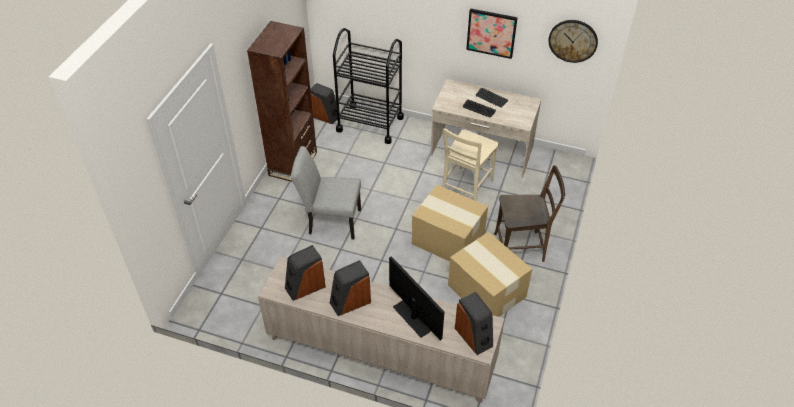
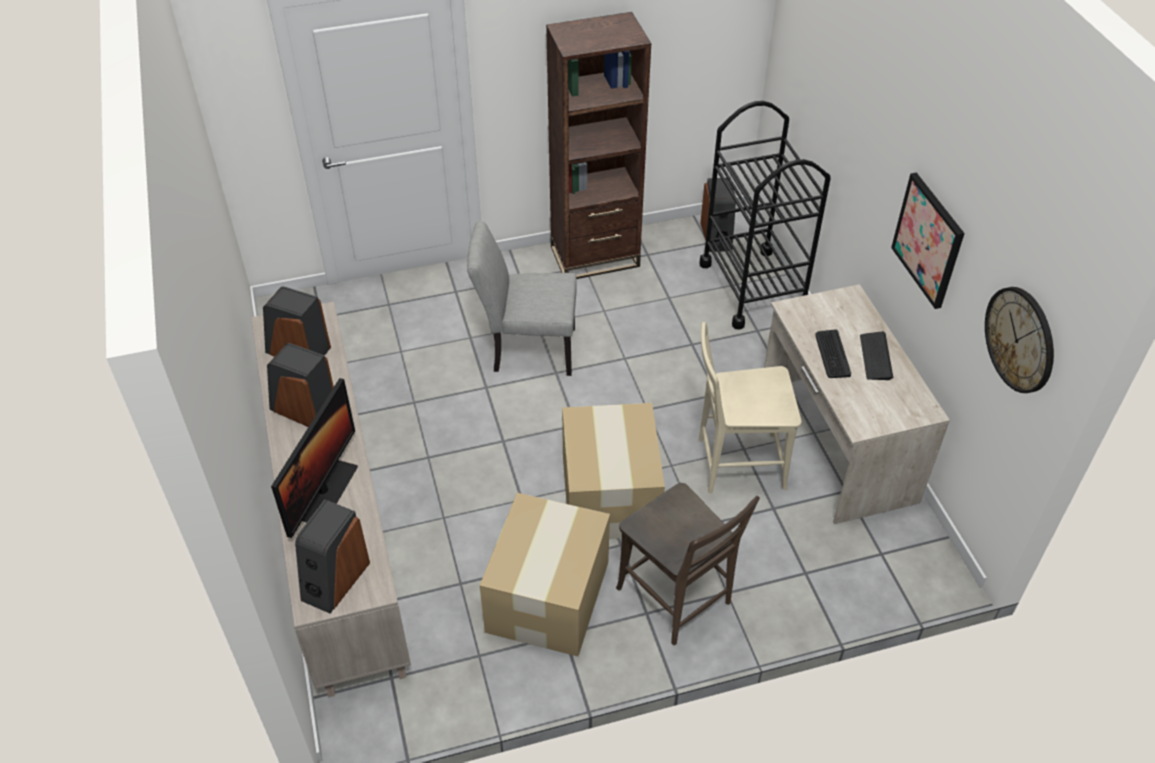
camera: 55 degrees right, 0 degrees up
(330, 221) = (526, 349): grey chair -> grey chair turned 60 degrees counterclockwise

